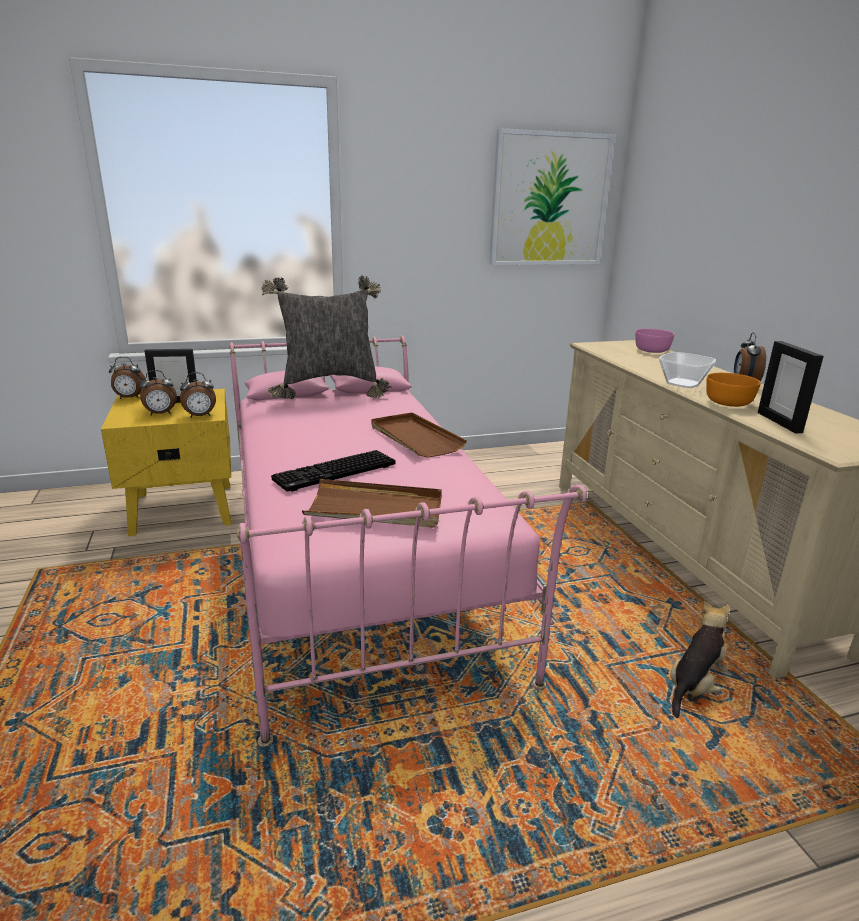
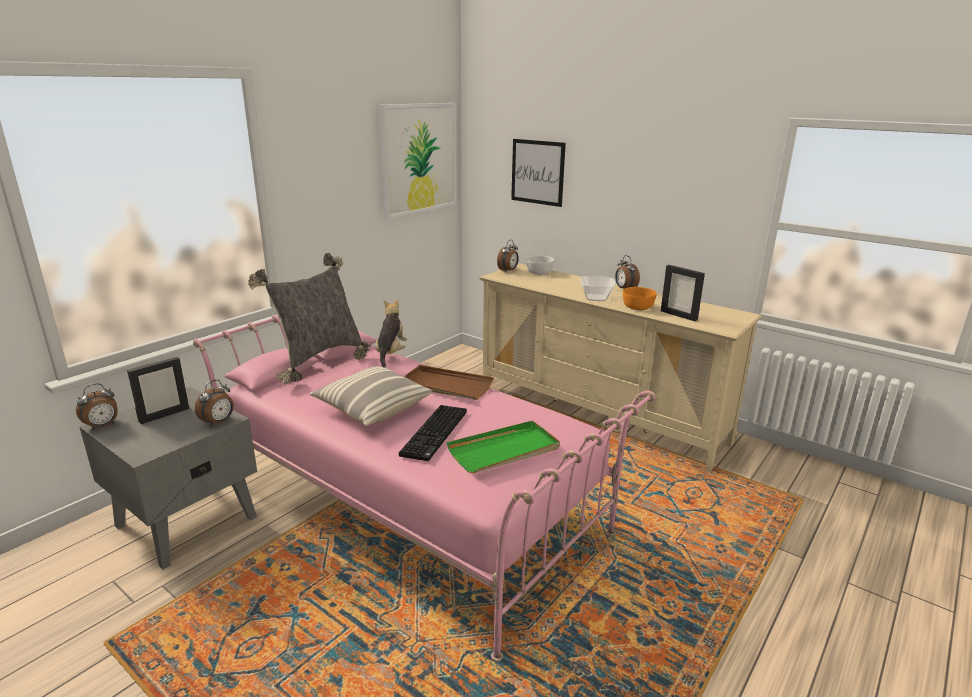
camera: 35 degrees left, 0 degrees up
(160, 414) = (172, 432): alarm clock -> alarm clock (508, 271)
(184, 508) = (188, 520): yellow nightstand -> grey nightstand
(316, 436) = (372, 408): none -> pillow
(375, 509) = (504, 450): brown tray -> green tray
(652, 350) = (539, 272): pink bowl -> white bowl
(689, 220) = (537, 172): none -> picture
(694, 686) = (680, 494): plush toy -> plush toy (391, 353)

